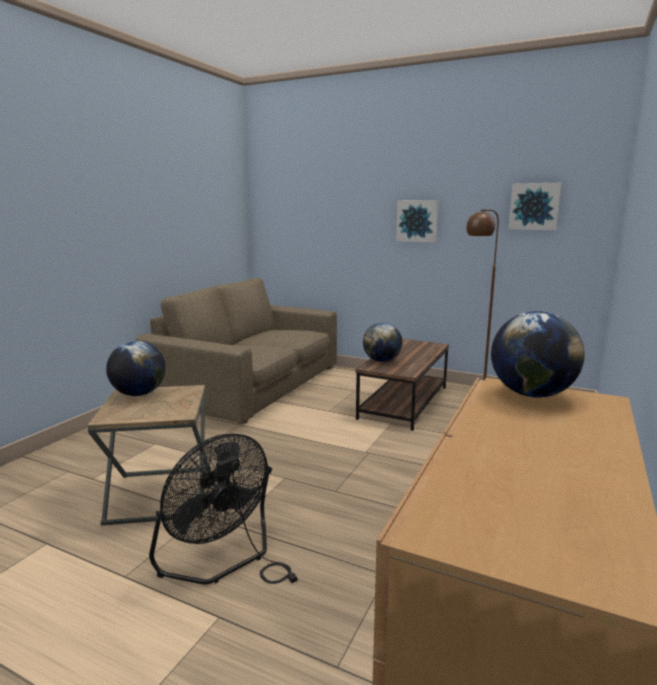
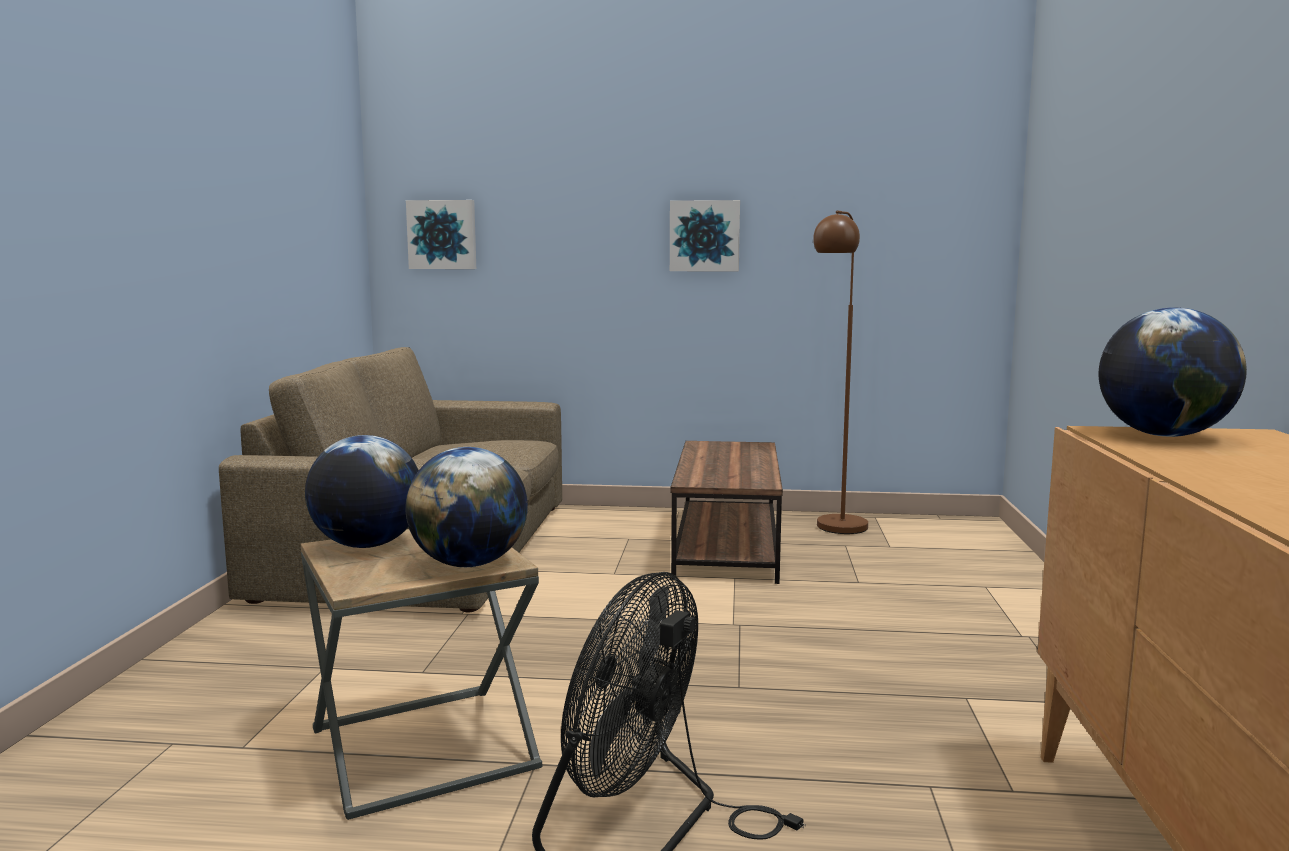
camera: 20 degrees left, 5 degrees down
(382, 361) = (699, 472): globe -> globe (469, 564)
(534, 206) = (894, 210): picture -> picture (442, 235)

